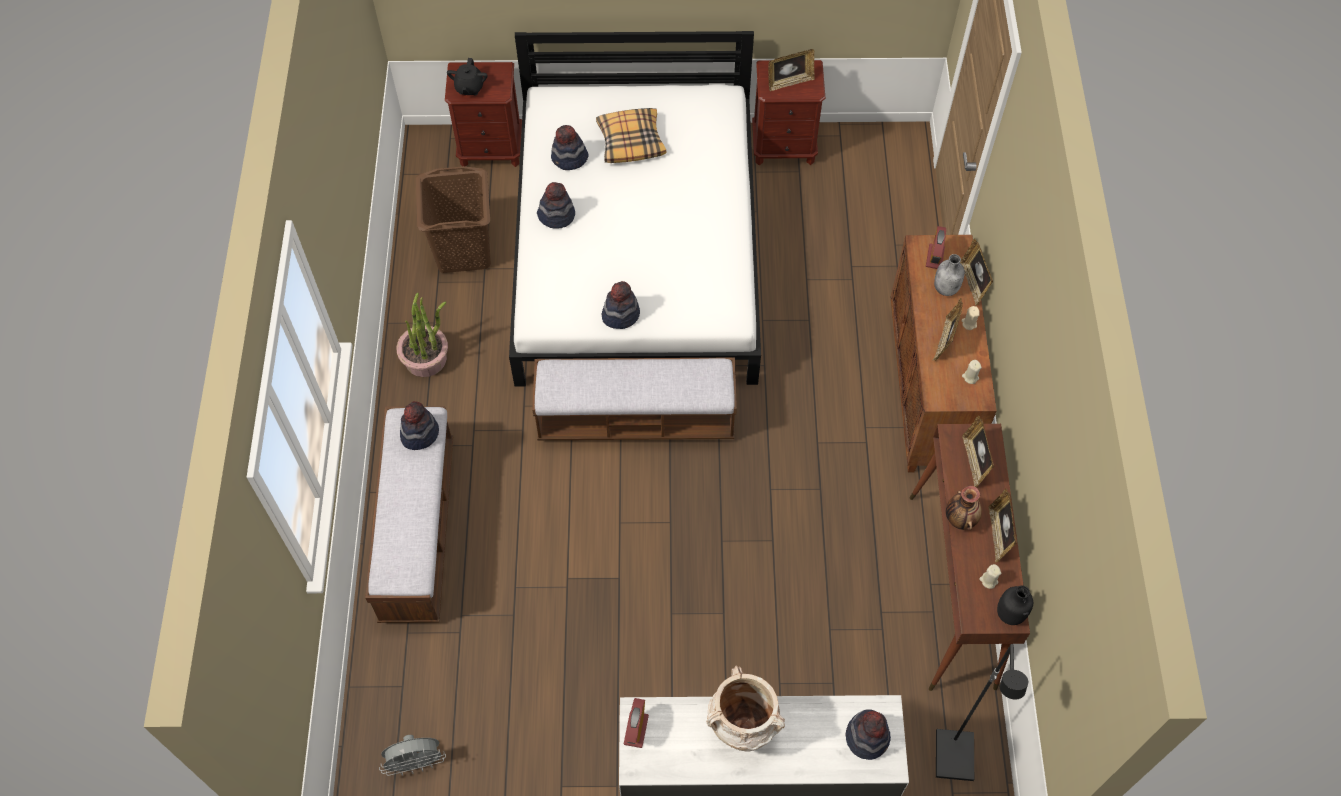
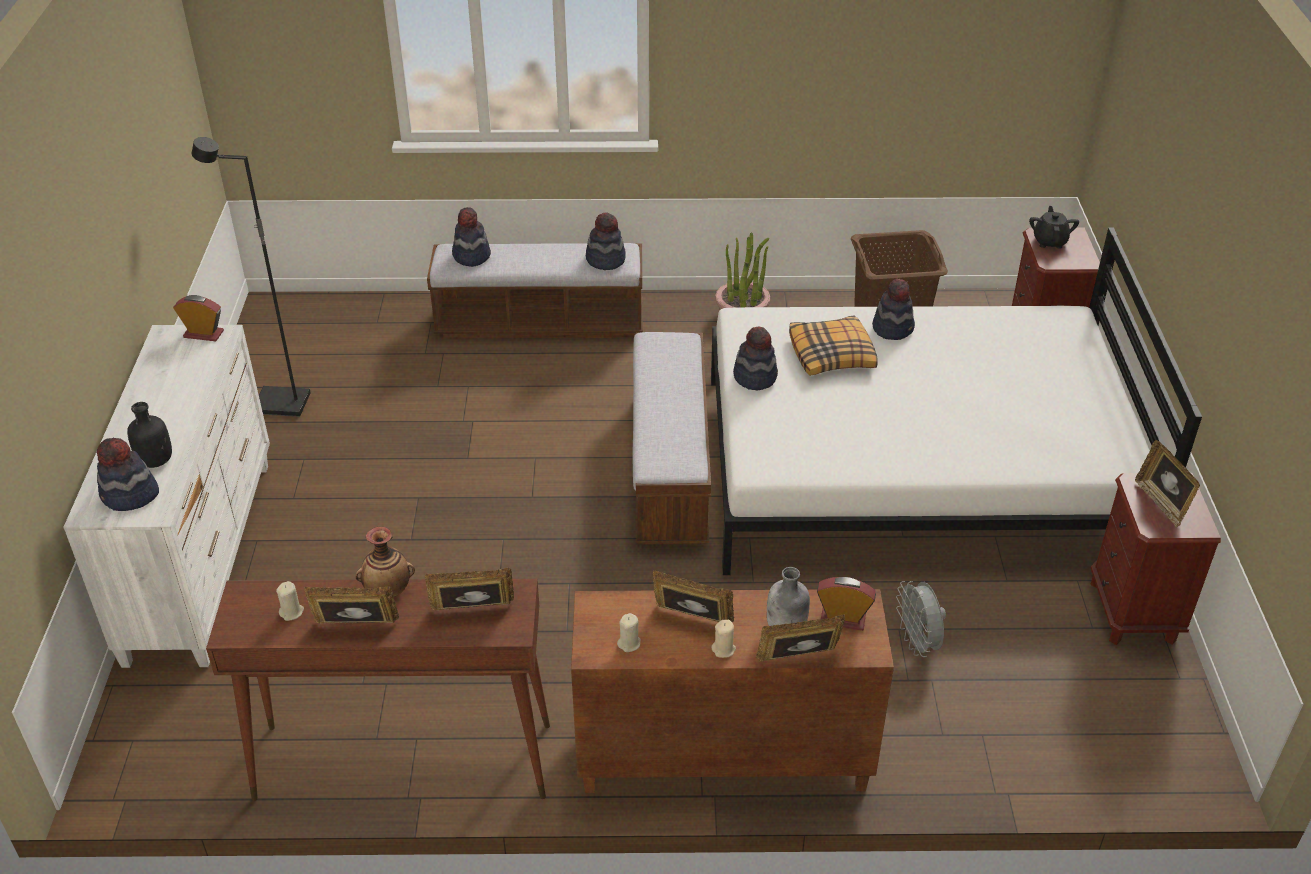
camera: 90 degrees right, 20 degrees down
(416, 763) = (299, 334): grey fan -> grey fan (918, 643)
(469, 88) = (1050, 241): black teapot -> black teapot turned 90 degrees clockwise
(569, 158) = (982, 335): hat -> hat (471, 256)
(631, 141) = (1025, 383): pillow -> pillow (832, 355)
(741, 728) = (178, 402): beige vase -> none
(955, 756) = (176, 747): black floor lamp -> black floor lamp (281, 405)
(1010, 614) = (237, 630): black bottle -> black bottle (155, 461)

